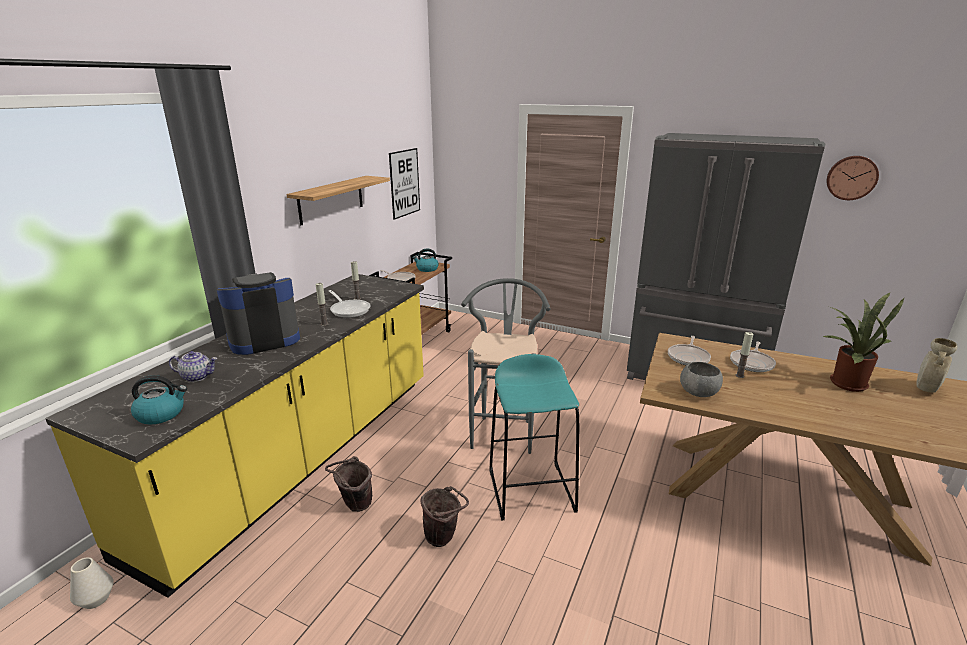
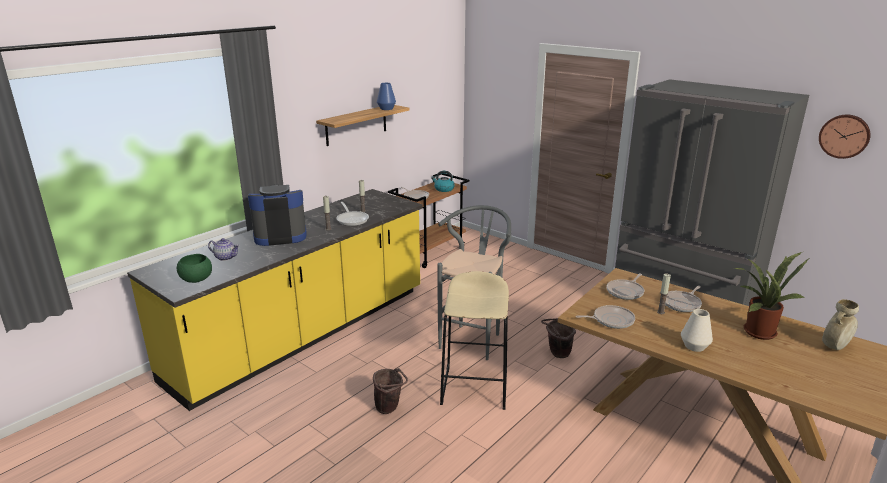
camera: 15 degrees right, 0 degrees up
(96, 599) = (145, 403): white vase -> white vase (694, 346)
(161, 414) = (196, 279): kettle -> green bowl
(354, 505) = (331, 375): brown bucket -> brown bucket (557, 354)
(364, 179) = (386, 109): none -> blue vase
(404, 183) = (431, 110): picture -> none
(531, 490) = (475, 387): turquoise stool -> beige stool
(698, 392) = (611, 320): grey bowl -> frying pan

